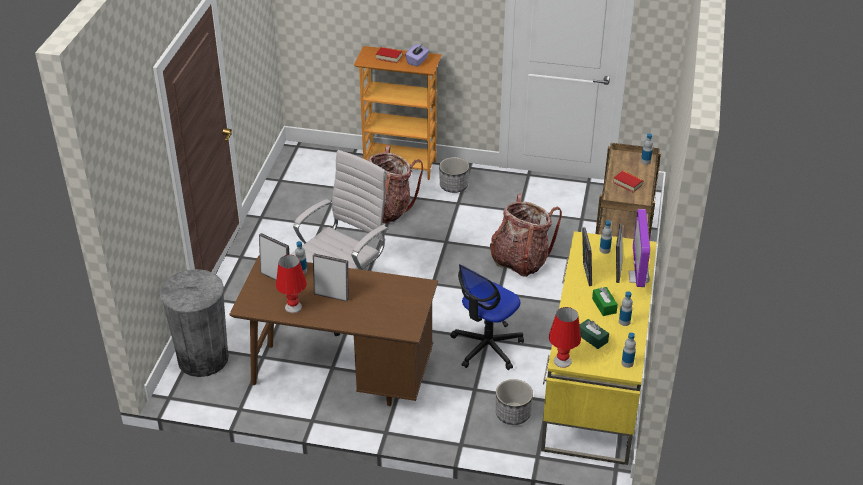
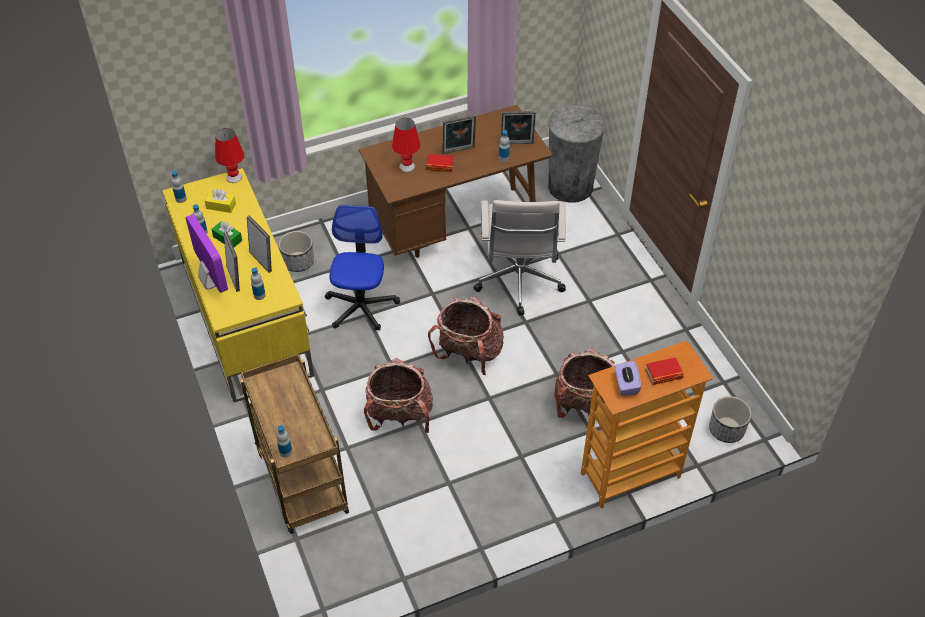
camera: 145 degrees right, 10 degrees up
(293, 307) = (477, 129): red table lamp -> red table lamp (407, 166)
(432, 274) = (469, 354): none -> backpack
(453, 186) = (547, 479): planter -> planter (726, 430)
(592, 338) = (221, 206): green tissue box -> yellow tissue box
(628, 183) = (287, 406): book -> book (440, 166)

